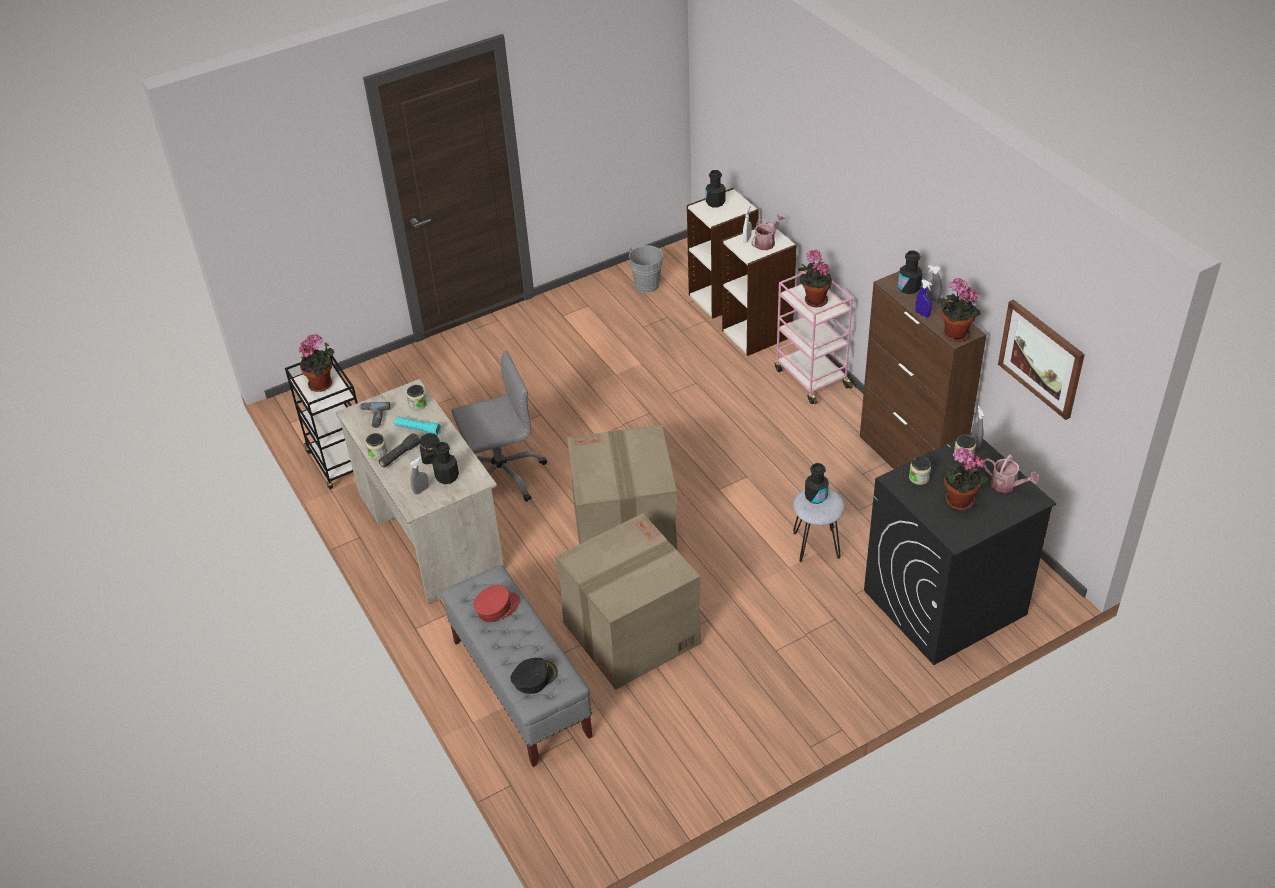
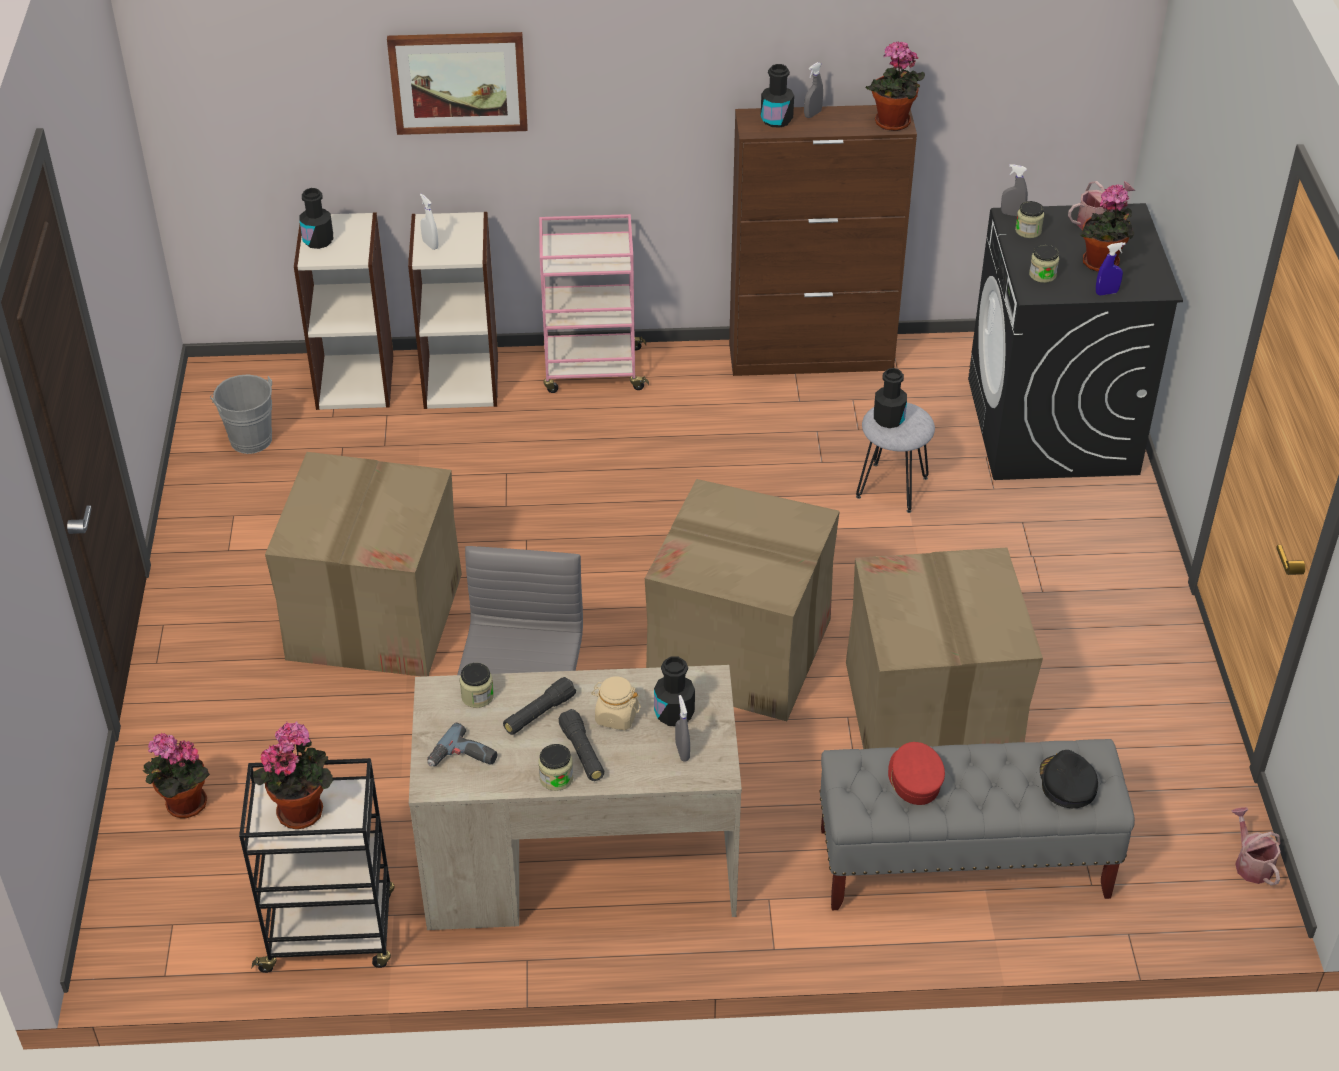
camera: 65 degrees left, 0 degrees up
(418, 430) = (539, 714): turquoise flashlight -> black flashlight
(432, 457) = (616, 716): black jar -> beige jar
(553, 384) = (375, 615): none -> cardboard box
(766, 242) = (455, 232): watering can -> watering can (1251, 863)
(813, 300) = (584, 252): potted plant -> potted plant (183, 806)
(922, 314) = (835, 130): blue spray bottle -> blue spray bottle (1106, 293)
(1041, 358) = (1003, 78): picture -> picture (458, 82)

